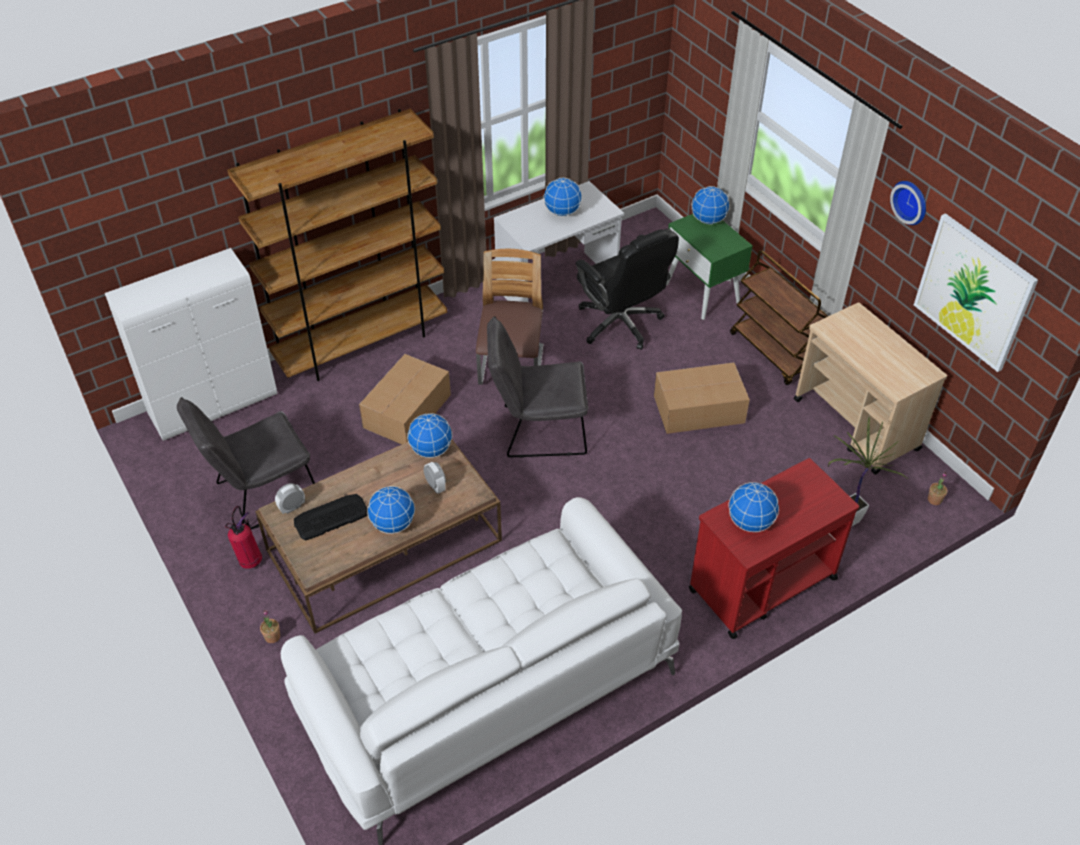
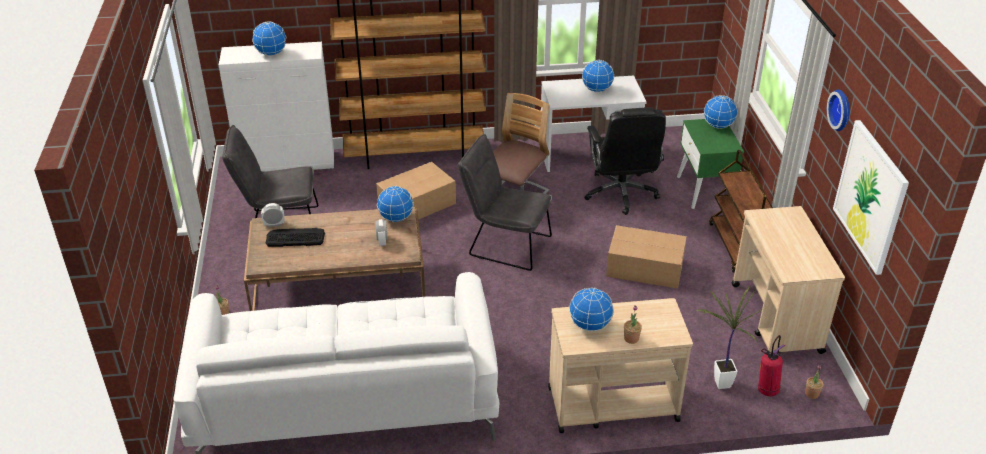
camera: 25 degrees right, 10 degrees down
(250, 560) = (242, 263): fire extinguisher -> fire extinguisher (767, 390)
(393, 524) = (334, 255): globe -> globe (271, 53)
(761, 584) = (611, 404): red cart -> beige cart
(799, 523) = (631, 338): none -> potted plant

